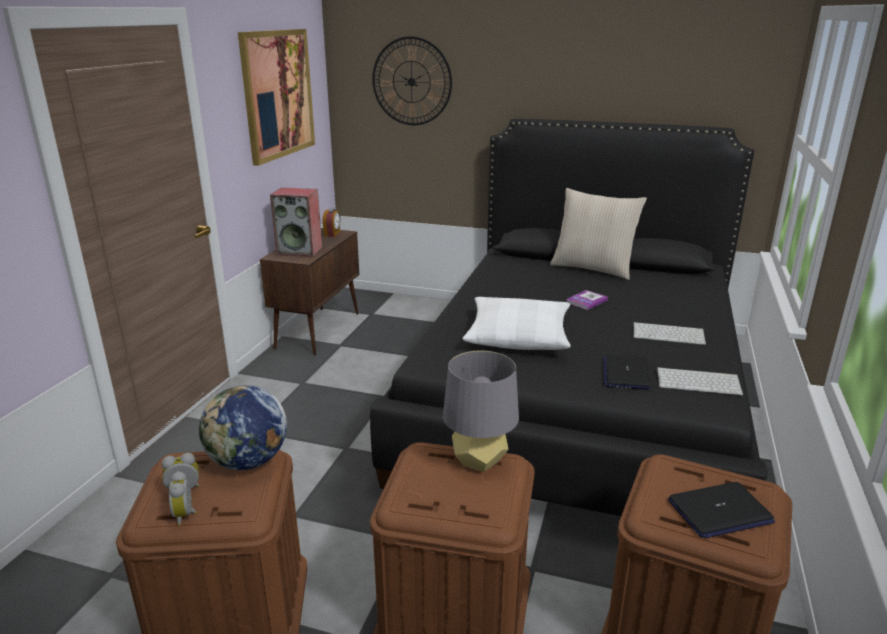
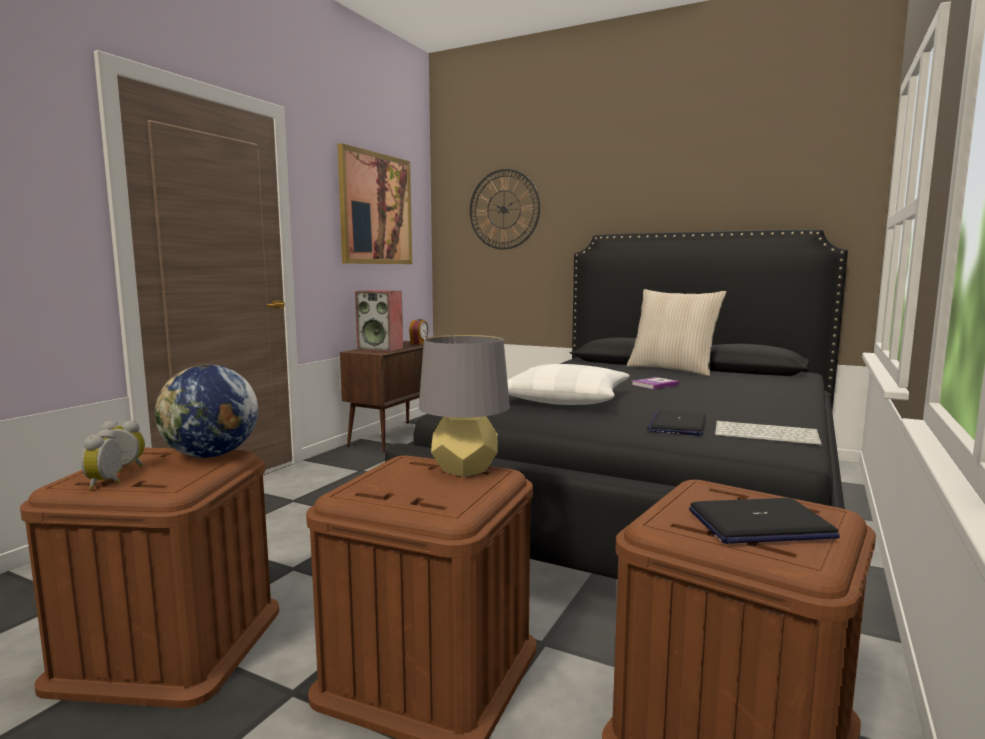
camera: 10 degrees right, 15 degrees down
(669, 334) = (742, 405): keyboard -> none

